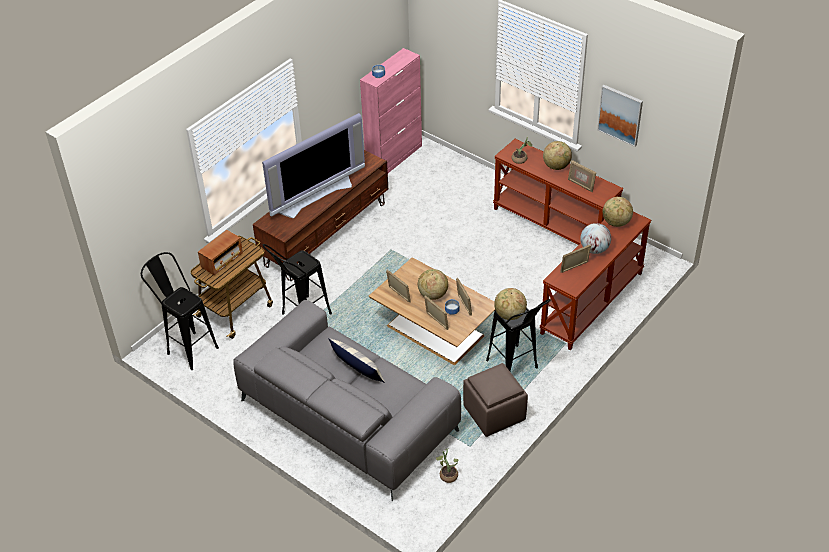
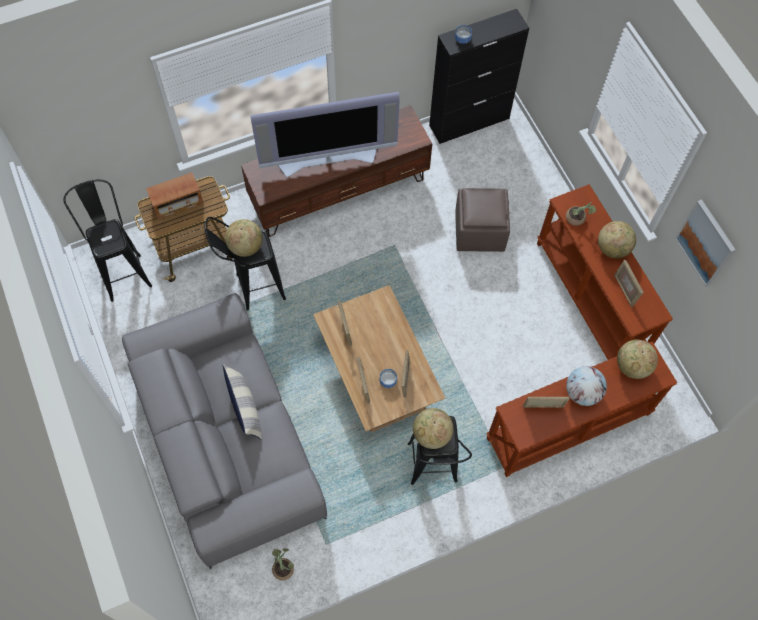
camera: 25 degrees right, 20 degrees up
(394, 158) = (469, 122): pink cabinet -> black cabinet
(433, 294) = (381, 348): globe -> globe (246, 246)
(495, 413) = (376, 516): brown ottoman -> brown ottoman (480, 232)

